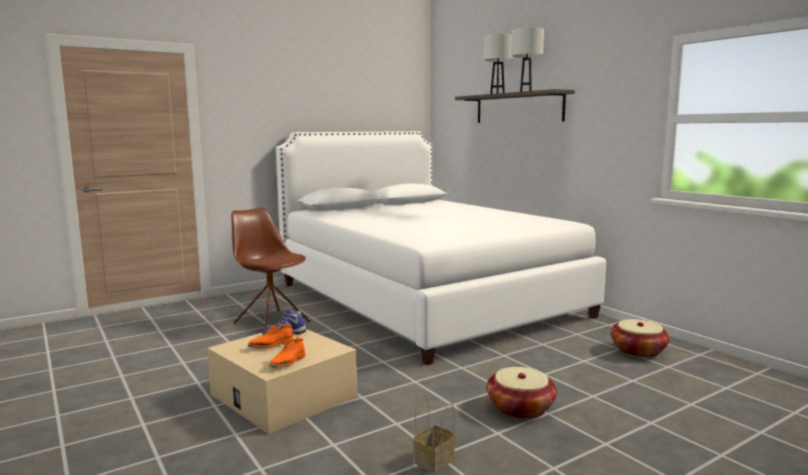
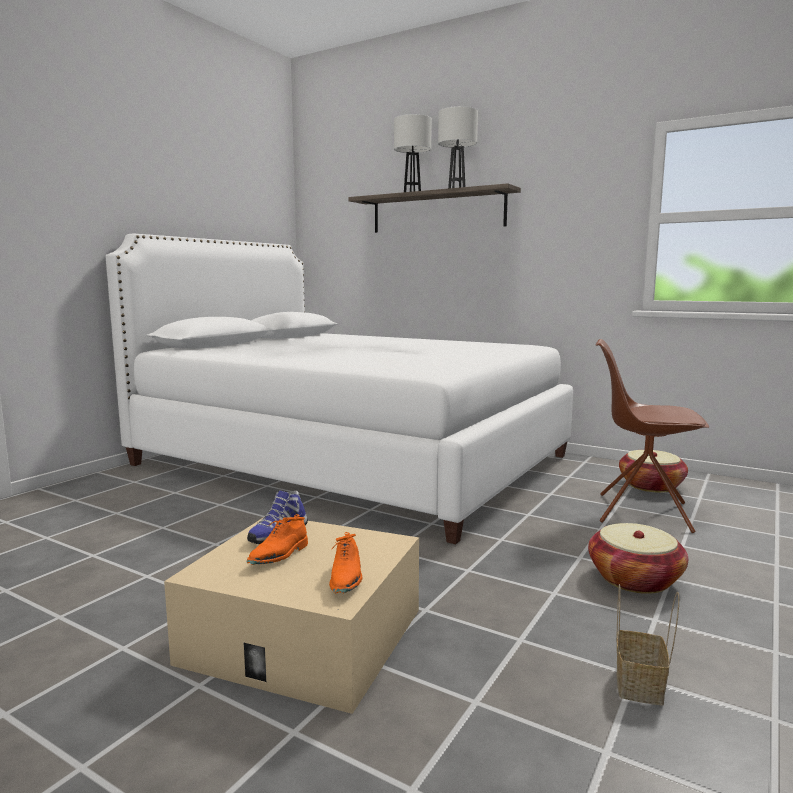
camera: 25 degrees left, 0 degrees up
(271, 322) = (160, 521): brown chair -> brown chair (641, 512)

